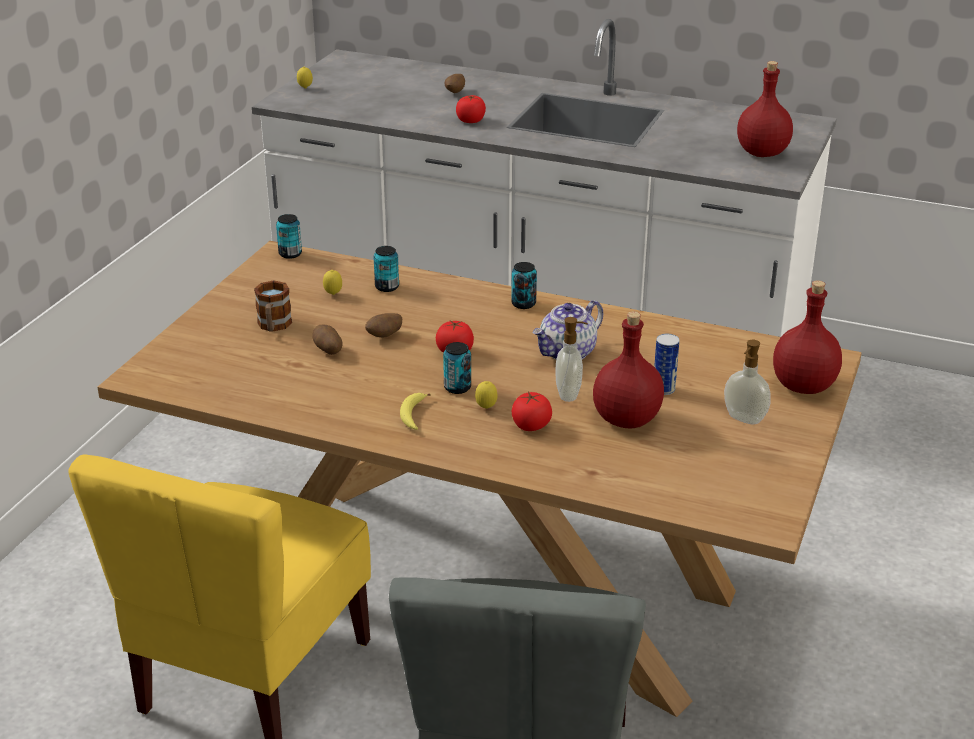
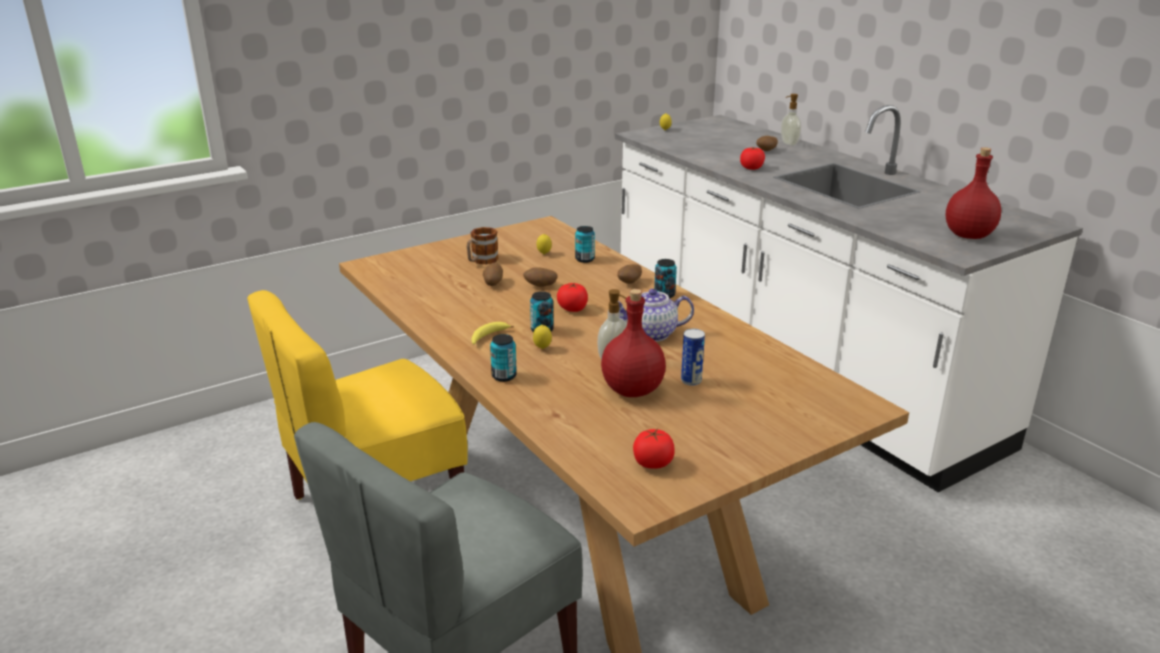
camera: 35 degrees right, 5 degrees down
(290, 254) = (551, 225): can -> can (504, 376)
(471, 301) = (629, 283): none -> potato
(531, 426) = (556, 370): tomato -> tomato (652, 463)
(743, 419) = (728, 423): soap dispenser -> soap dispenser (788, 143)
(804, 386) = (816, 419): red bottle -> none

